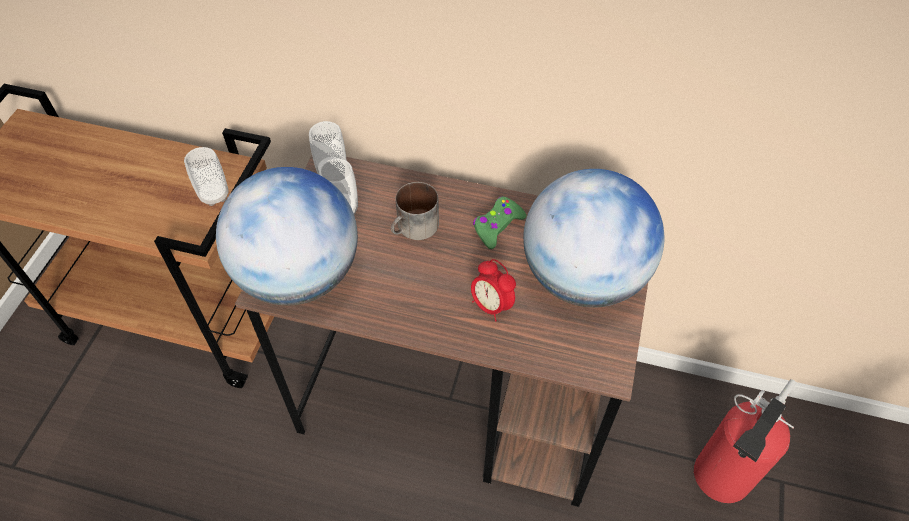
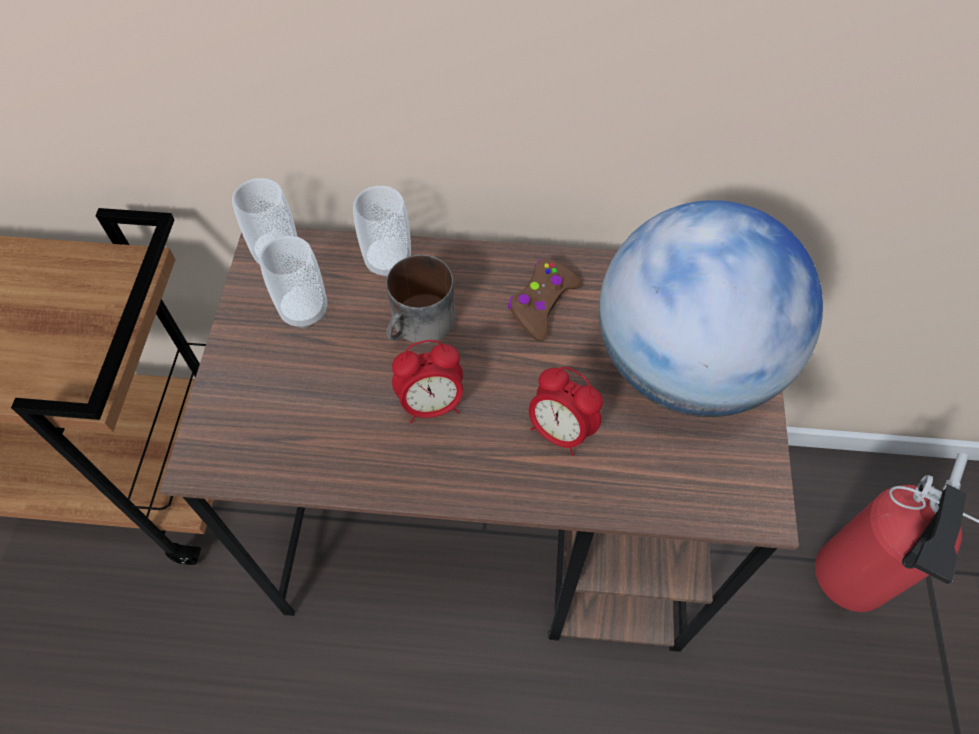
camera: 10 degrees left, 5 degrees up
(214, 195) = (100, 314): cup -> cup (388, 261)
(299, 275) = (255, 428): globe -> none
(412, 277) = (431, 404): none -> alarm clock
(497, 226) = (542, 304): green game controller -> brown game controller

